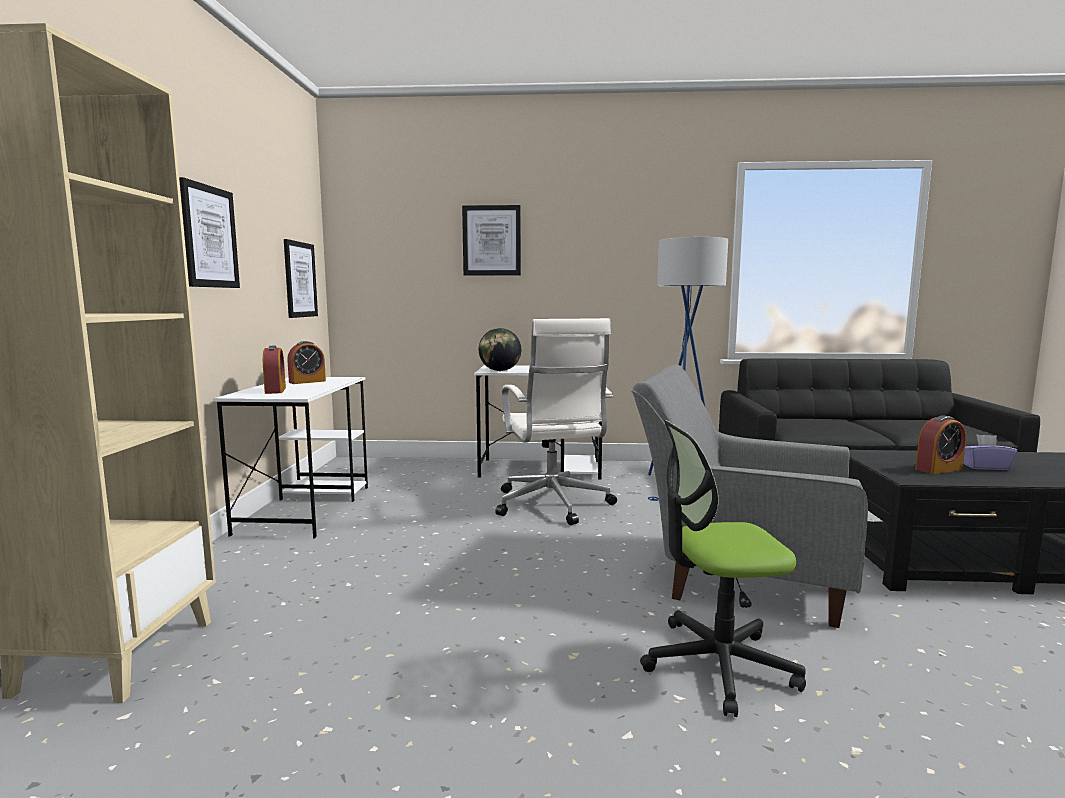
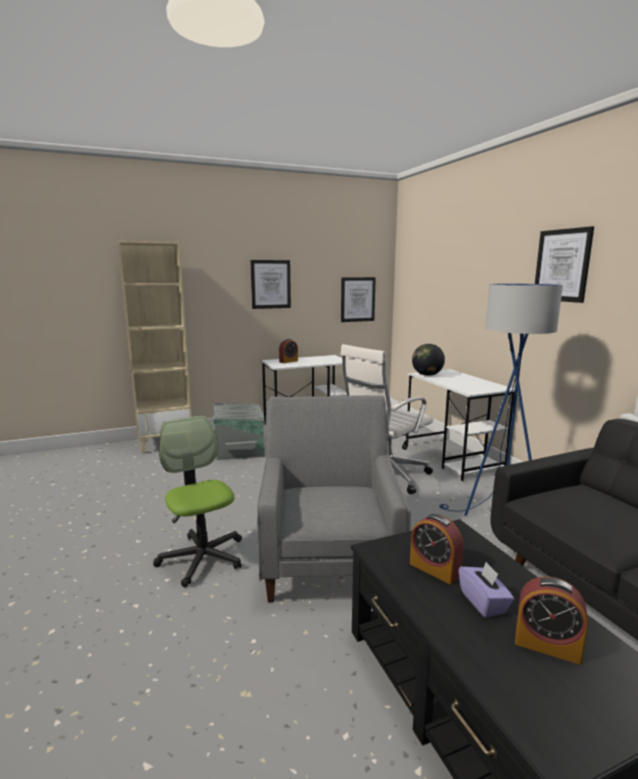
camera: 65 degrees right, 5 degrees up
(307, 382) = (320, 359): alarm clock -> alarm clock (547, 645)
(308, 573) = (240, 448): none -> grey storage box
(491, 240) = (464, 273): picture -> picture (562, 265)

